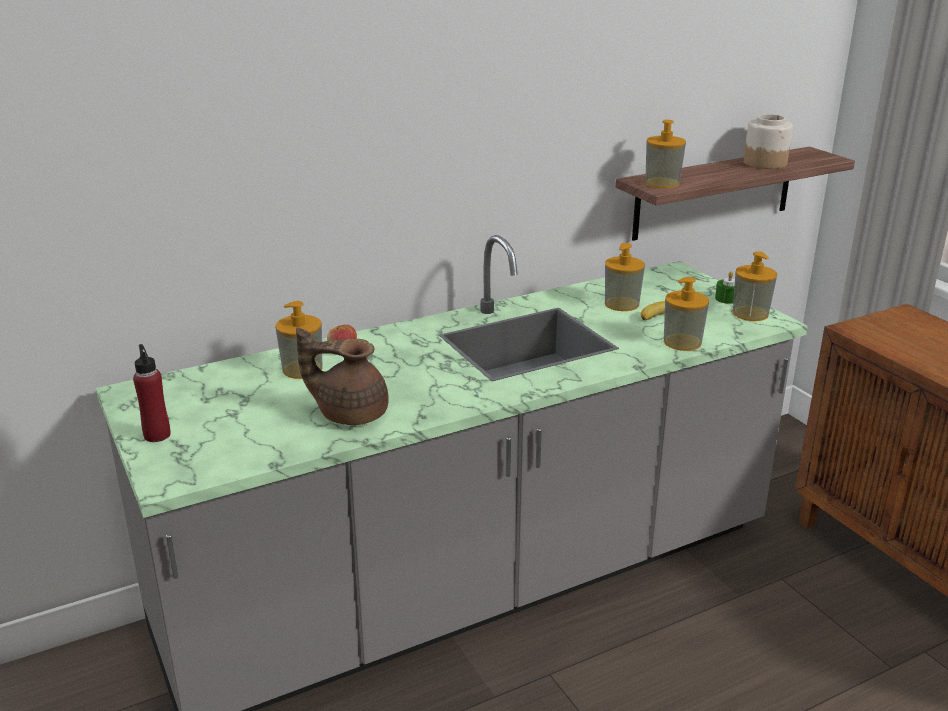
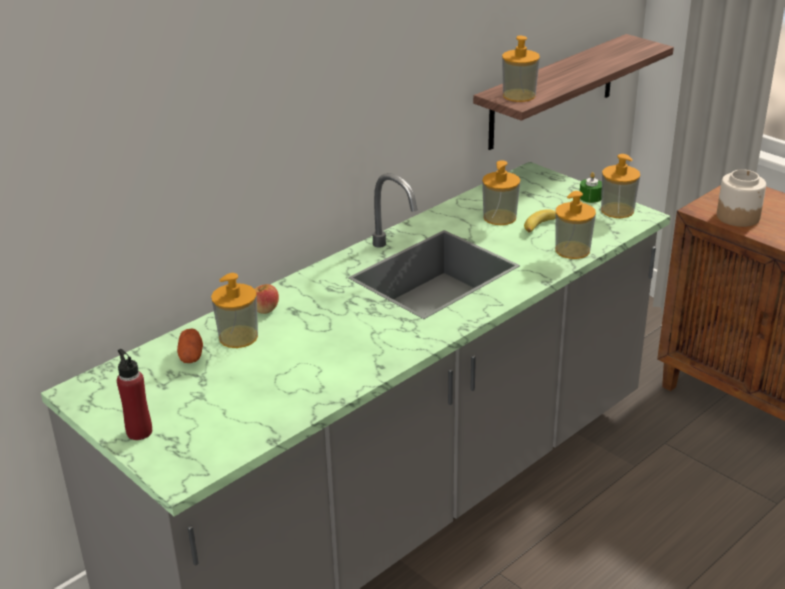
camera: 15 degrees left, 5 degrees up
(248, 378) = (191, 355): none -> potato
(350, 413) = (312, 375): brown teapot -> none
(765, 163) = (598, 59): jar -> jar (738, 216)

